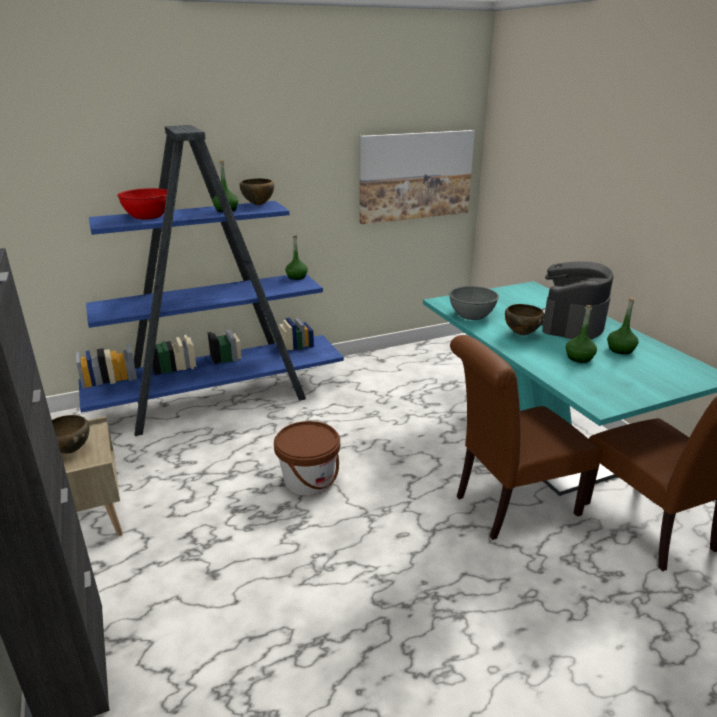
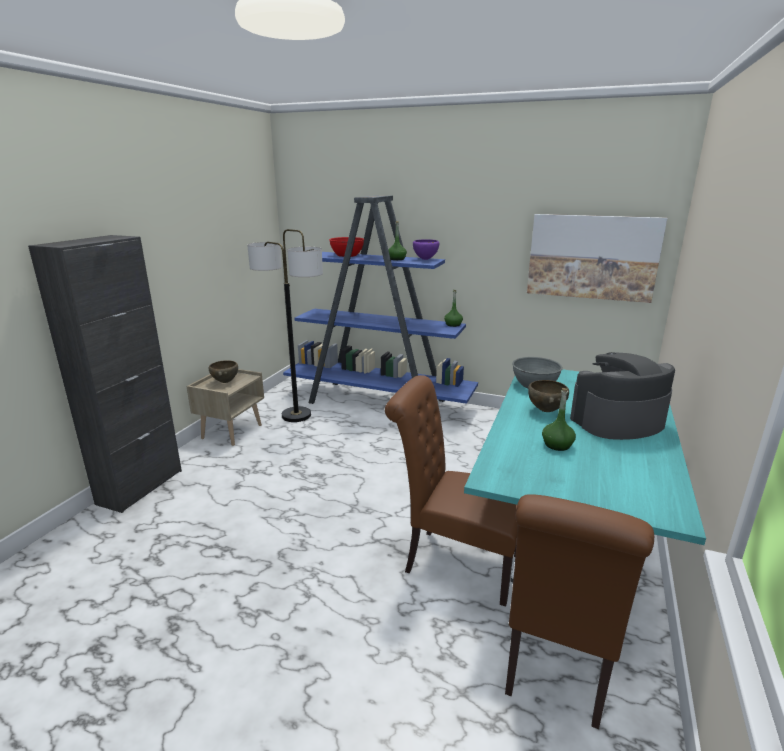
camera: 45 degrees right, 5 degrees down
(144, 457) = (296, 415): none -> floor lamp
(258, 205) = (425, 259): brown bowl -> purple bowl
(309, 480) = (354, 469): brown bucket -> none
(620, 350) = (618, 457): green bottle -> none

